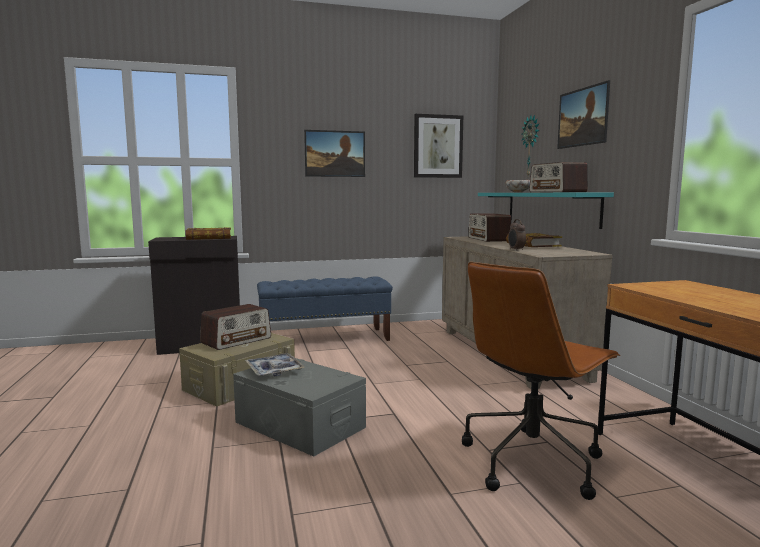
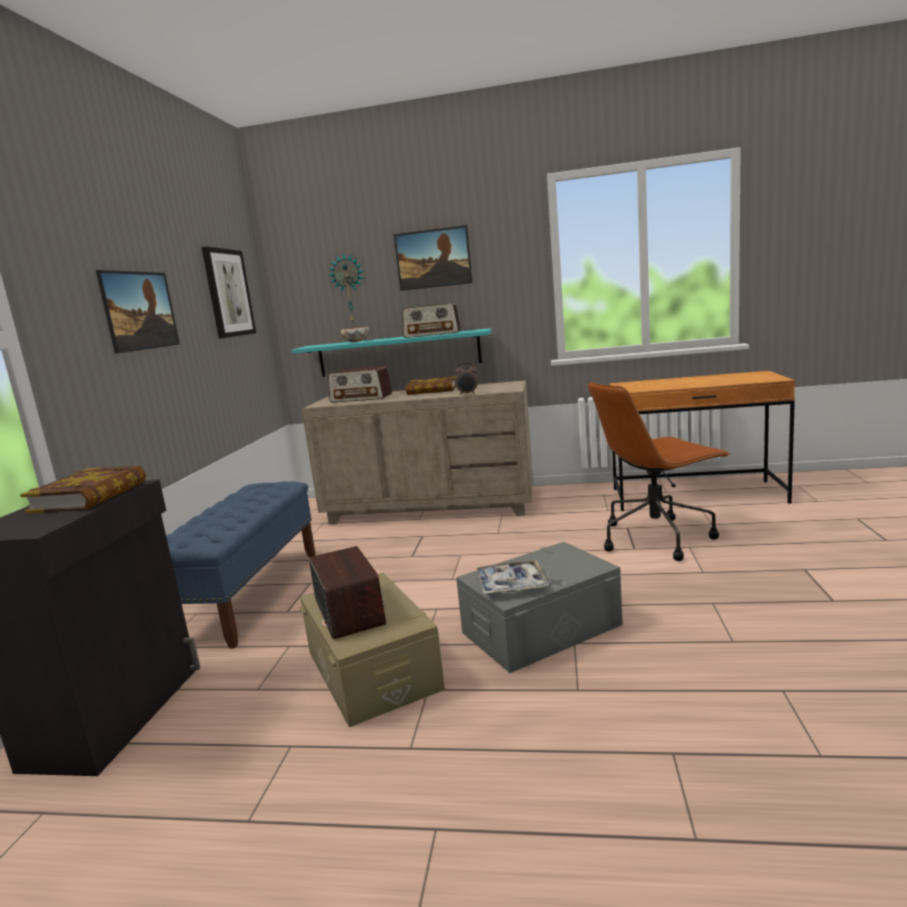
camera: 65 degrees left, 5 degrees up
(532, 461) = (657, 537): brown office chair -> brown office chair turned 90 degrees clockwise

